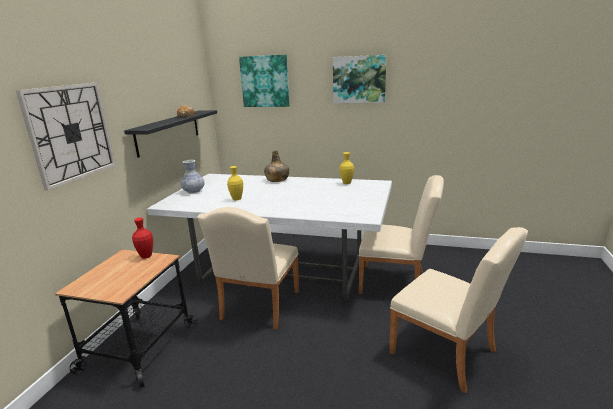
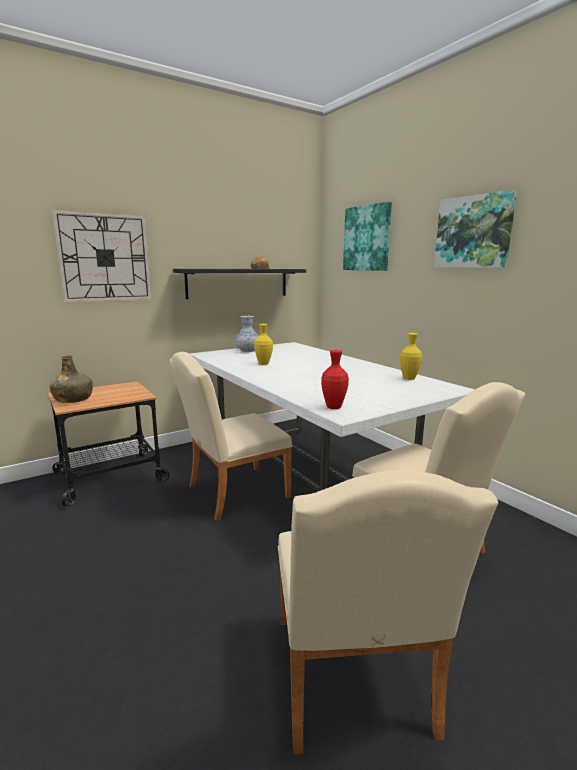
camera: 40 degrees right, 5 degrees down
(146, 256) = (137, 390): red vase -> red vase (334, 407)
(277, 179) = (340, 359): green bottle -> green bottle (73, 399)

